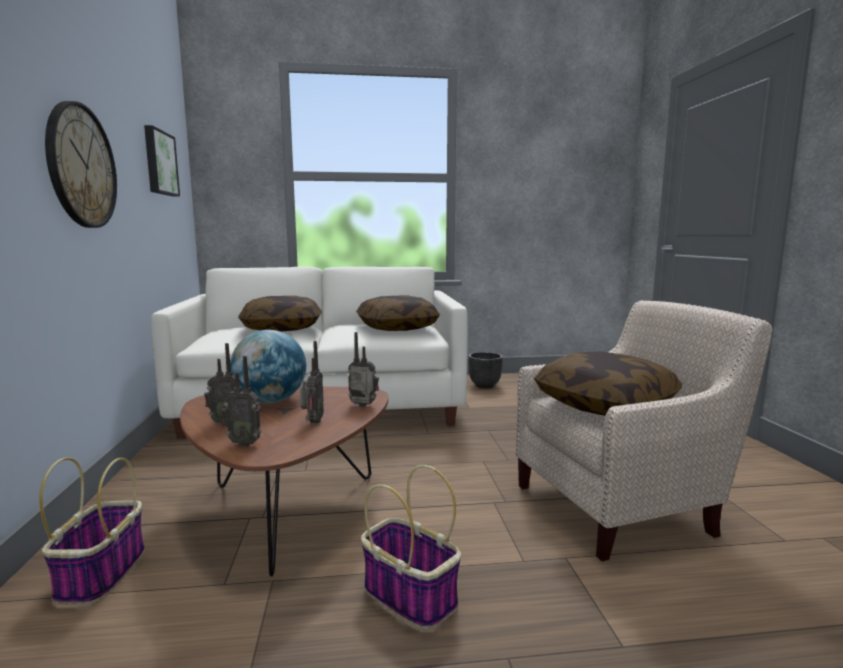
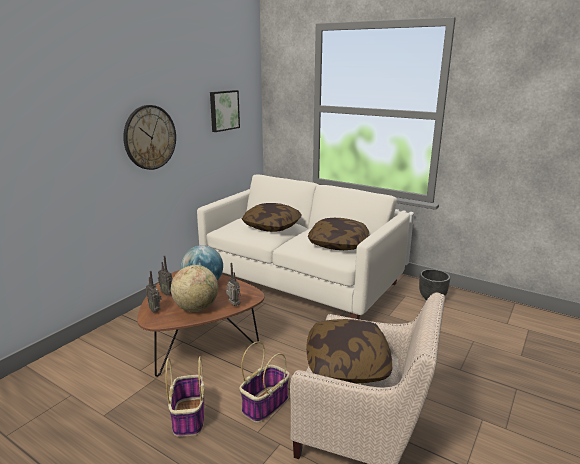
camera: 40 degrees right, 10 degrees up
(102, 573) = (114, 343): basket -> basket (265, 404)
(312, 422) = (196, 308): radio -> globe

